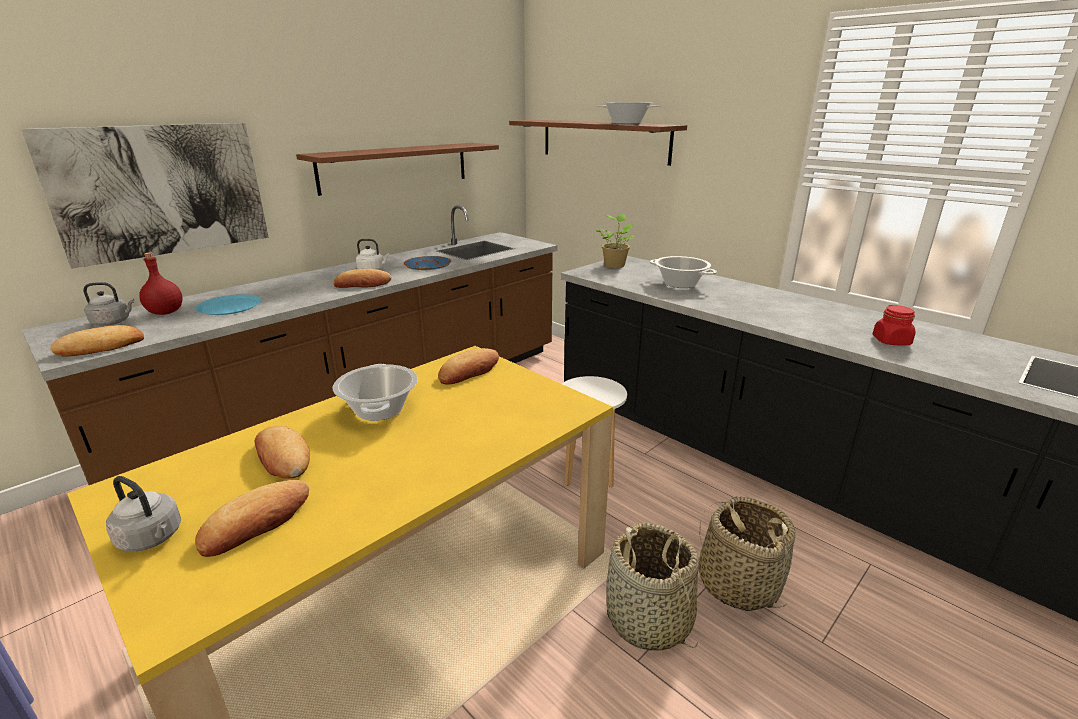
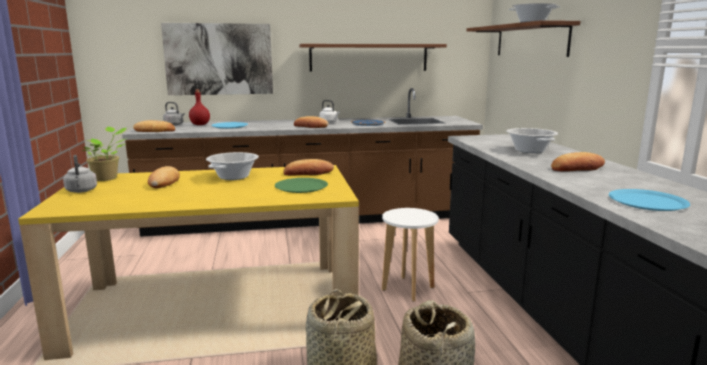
camera: 35 degrees right, 10 degrees down
(256, 523) = (118, 196): bread -> bread (577, 168)
(506, 401) = (301, 186): none -> green plate
(614, 265) = (501, 137): potted plant -> potted plant (107, 178)
(891, 341) = (647, 201): red jar -> blue plate

